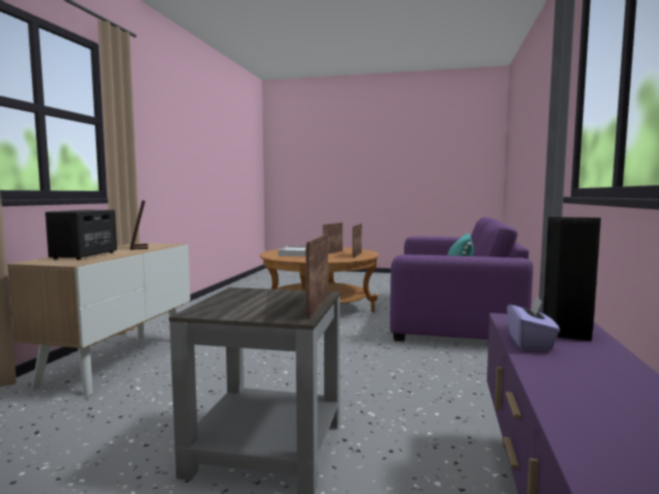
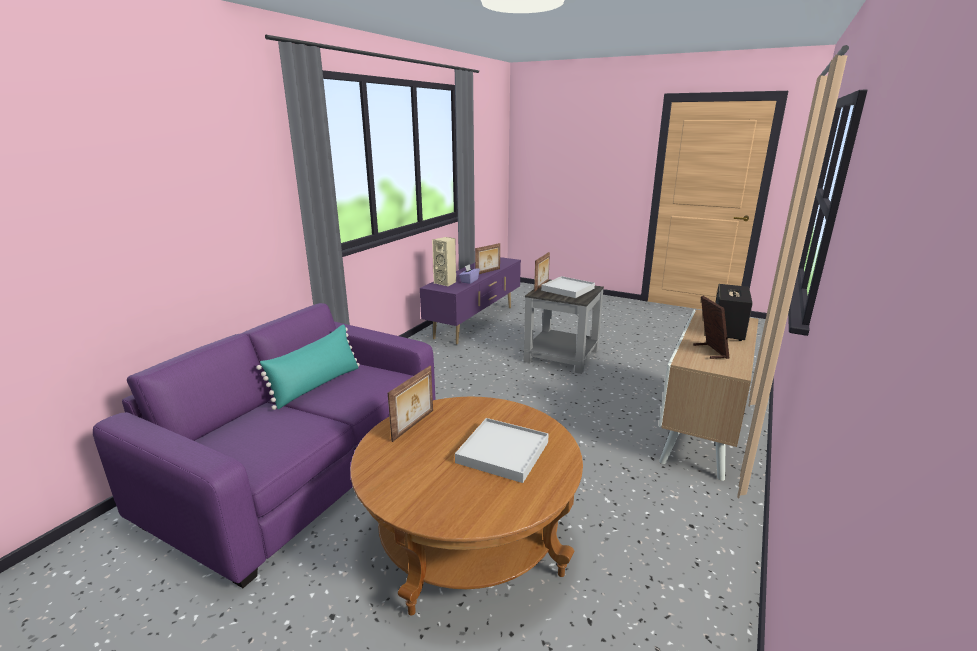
camera: 165 degrees left, 15 degrees up
(259, 304) = (567, 289): none -> white tray
(332, 253) = (443, 450): picture frame -> picture frame (488, 272)
(568, 332) = (446, 283): black speaker -> beige speaker

